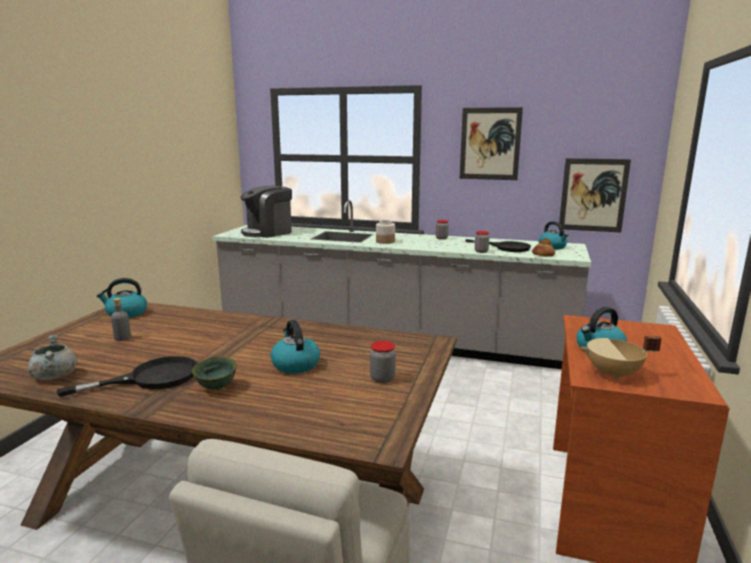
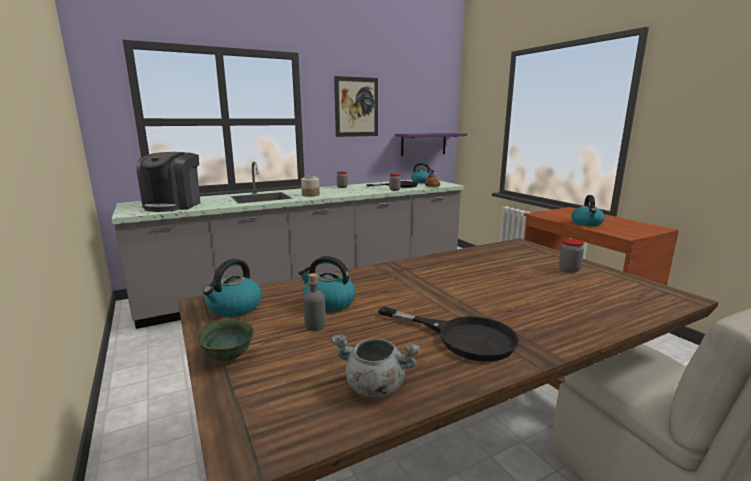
camera: 45 degrees left, 0 degrees up
(151, 378) = (462, 337): black frying pan -> black frying pan turned 105 degrees clockwise
(217, 388) = (524, 317): green bowl -> green bowl (229, 357)
(295, 364) = (508, 282): kettle -> kettle (328, 303)
(593, 195) = (423, 144): picture -> purple shelf
(613, 374) = (625, 231): beige cooking pot -> none

